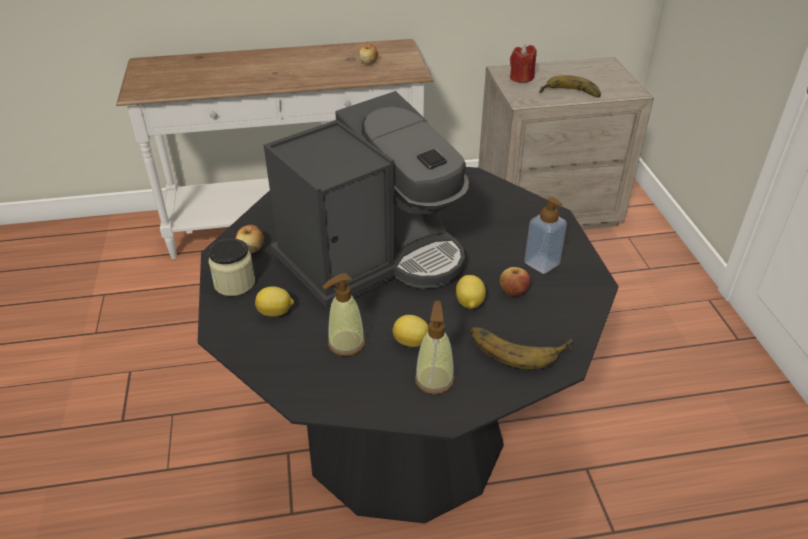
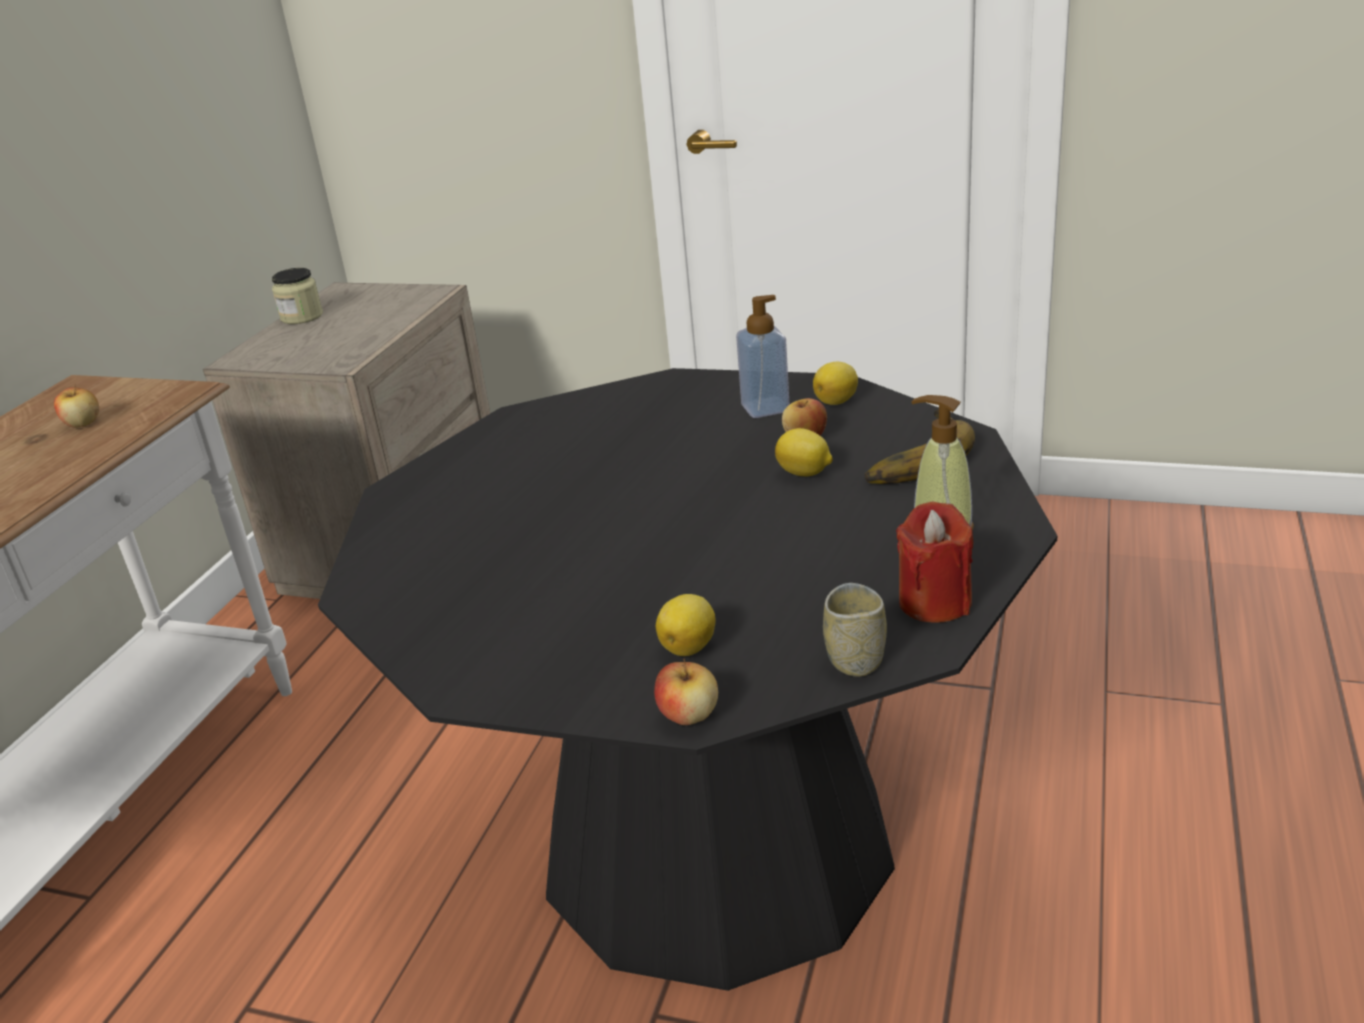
camera: 60 degrees left, 10 degrees down
(234, 283) = (567, 683): jar -> jar (302, 317)
(251, 249) = (484, 650): apple -> apple (688, 715)
(283, 377) = (855, 661): none -> cup
(346, 344) = (817, 588): soap dispenser -> none
(372, 258) = (631, 531): coffee machine -> none
(412, 342) = (854, 532): lemon -> lemon (837, 401)
(521, 78) = (281, 350): red candle -> red candle (934, 602)
(570, 95) = (378, 329): banana -> none

